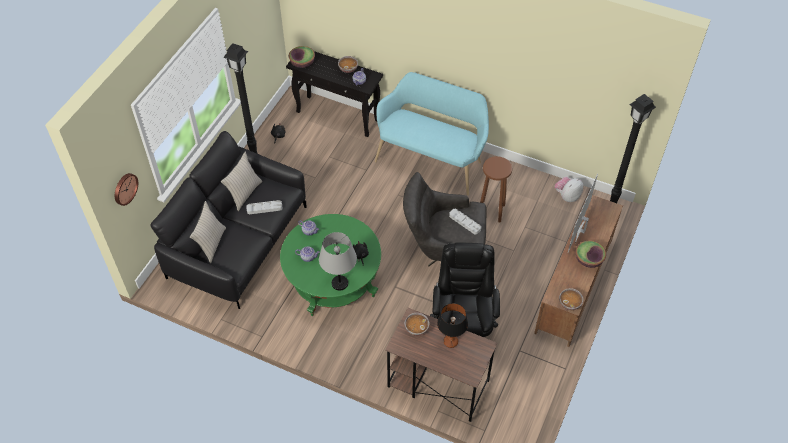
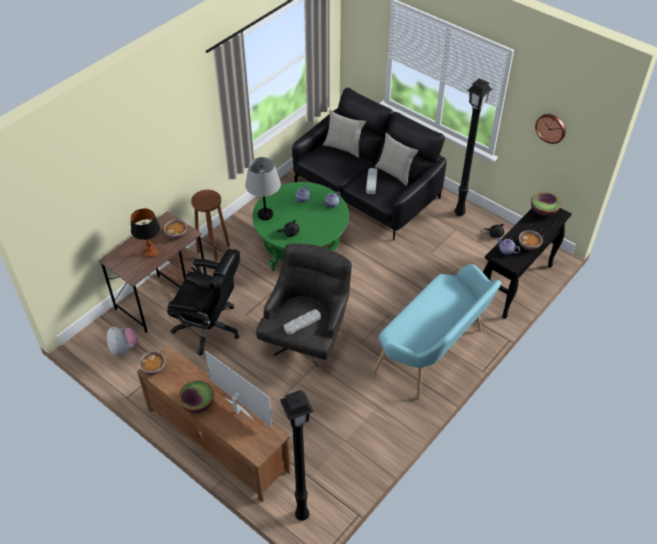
camera: 105 degrees right, 5 degrees down
(124, 188) = (358, 46): wall clock -> wall clock (551, 128)
(491, 210) = (344, 390): brown stool -> brown stool (213, 249)
(567, 196) = (342, 475): plush toy -> plush toy (124, 348)

